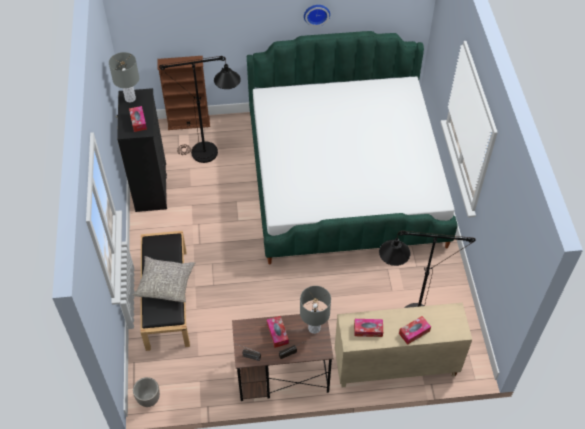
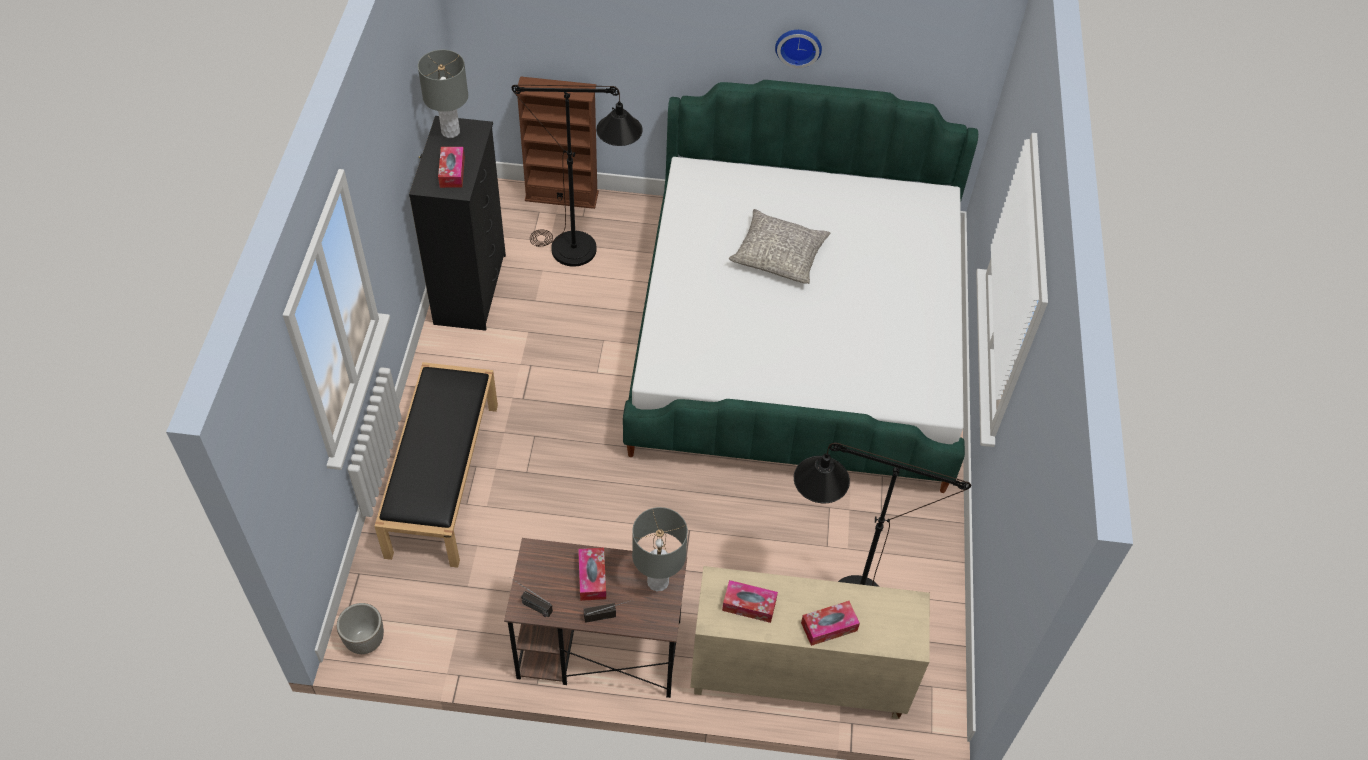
camera: 10 degrees right, 0 degrees up
(165, 283) = (438, 452): grey pillow -> grey pillow (779, 255)

